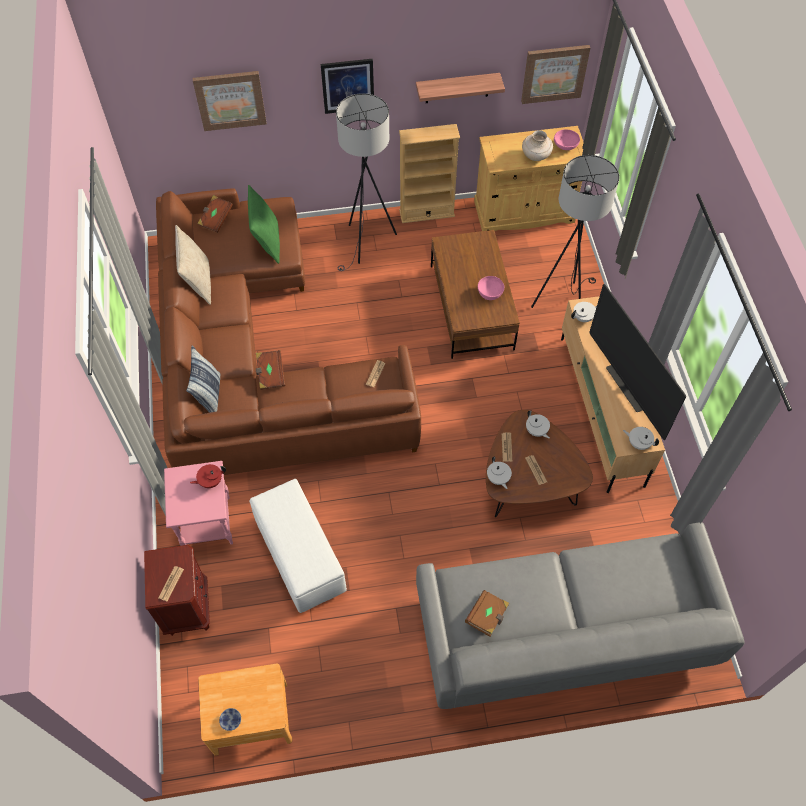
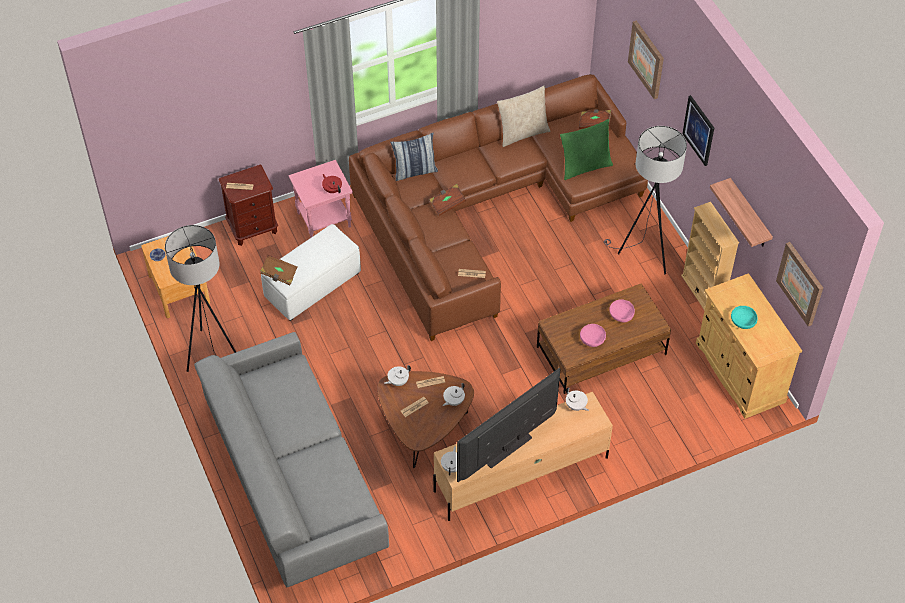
camera: 75 degrees right, 5 degrees down
(487, 616) = (270, 392): brown book -> brown book (279, 274)
(536, 156) = (742, 322): beige vase -> turquoise bowl
(563, 301) = (637, 424): black floor lamp -> black floor lamp (214, 353)
(565, 146) = (767, 344): pink bowl -> pink bowl (621, 315)

